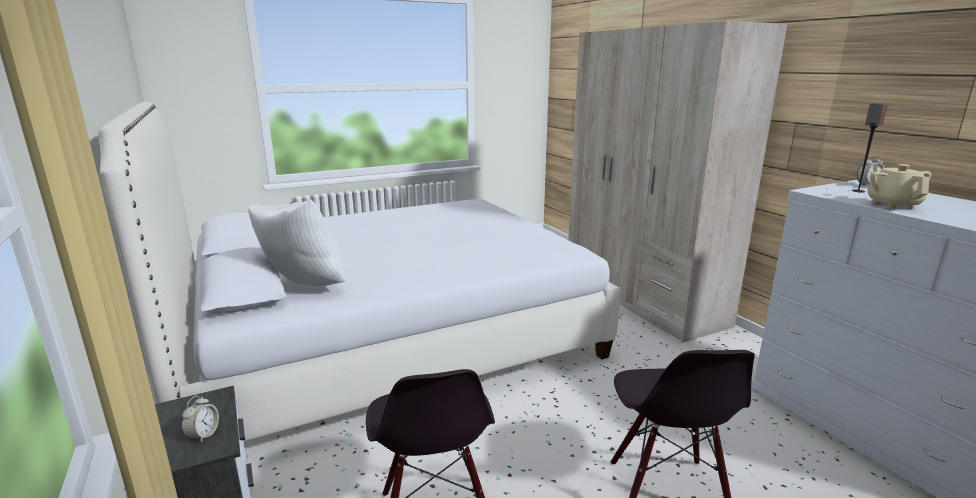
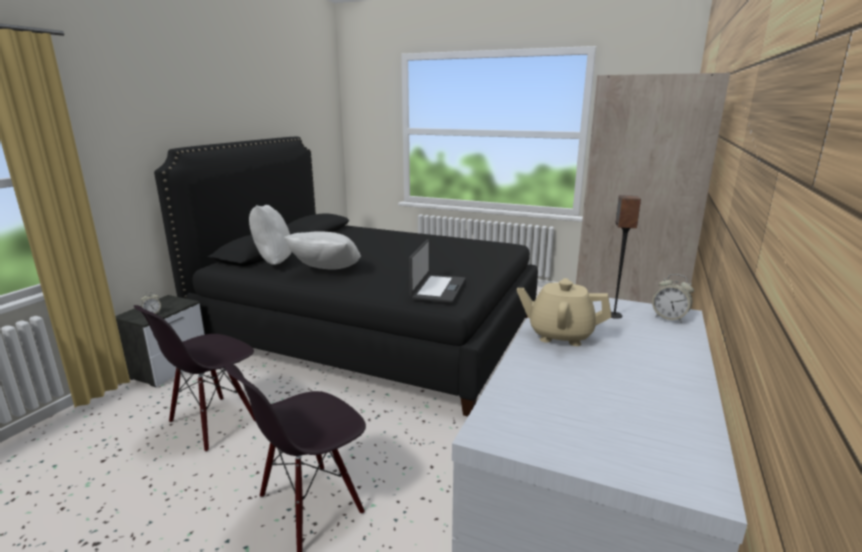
camera: 50 degrees right, 0 degrees up
(386, 341) = (370, 331): white bed -> black bed
(398, 272) = (326, 272): none -> white pillow
(542, 246) = (437, 289): none -> laptop
(892, 205) = (560, 335): beige teapot -> beige teapot turned 120 degrees counterclockwise

